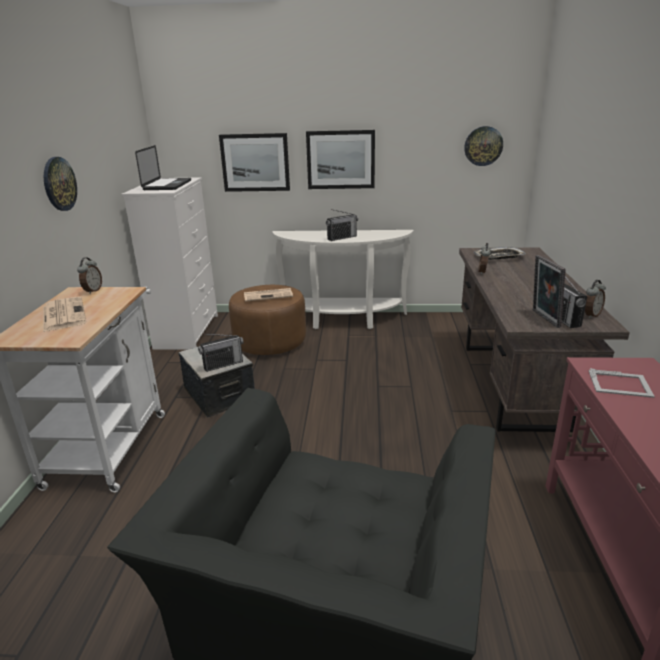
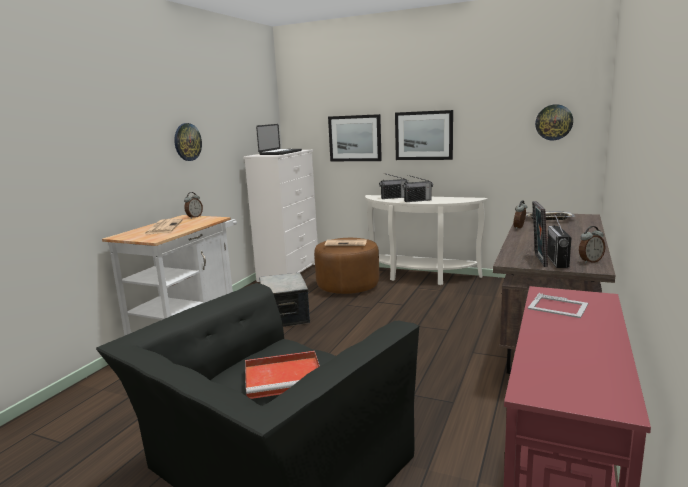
camera: 20 degrees right, 10 degrees down
(223, 364) = (285, 287): radio -> radio (393, 197)
(341, 512) = (285, 377): none -> red tray

